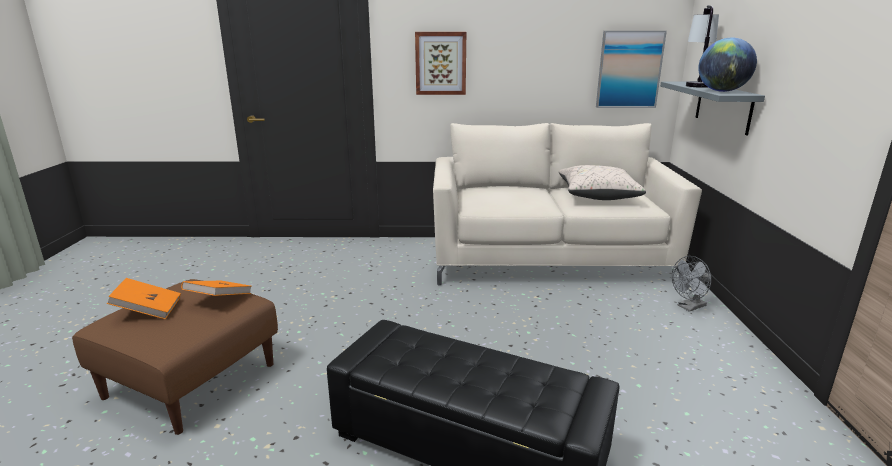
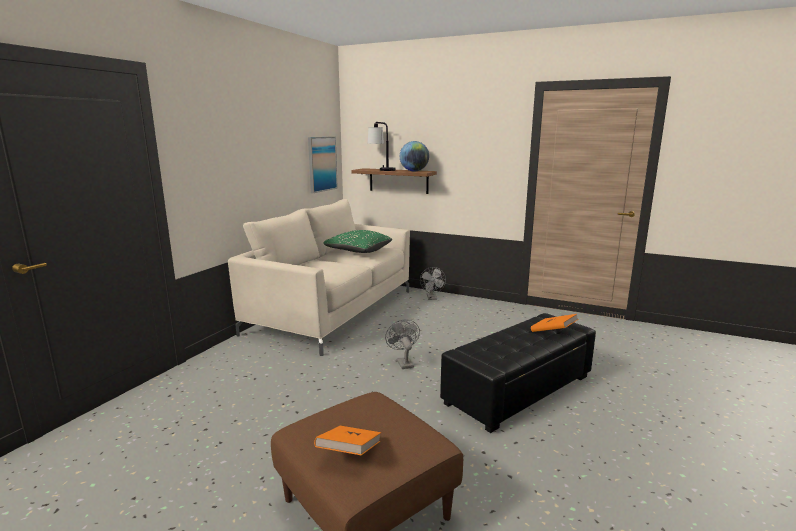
camera: 65 degrees left, 5 degrees down
(219, 300) = (361, 411): orange book -> orange book (553, 332)
(440, 63) = (218, 169): picture -> none
(465, 333) = (403, 362): none -> grey fan
(597, 195) = (358, 251): beige pillow -> green pillow
(723, 106) = (398, 181): grey shelf -> brown shelf

